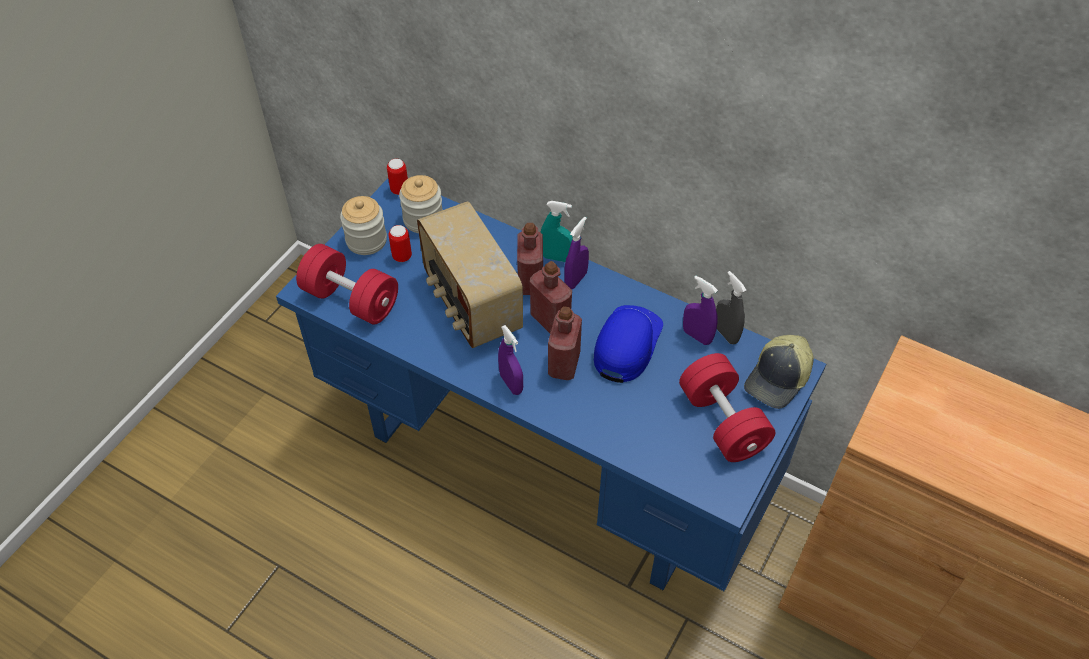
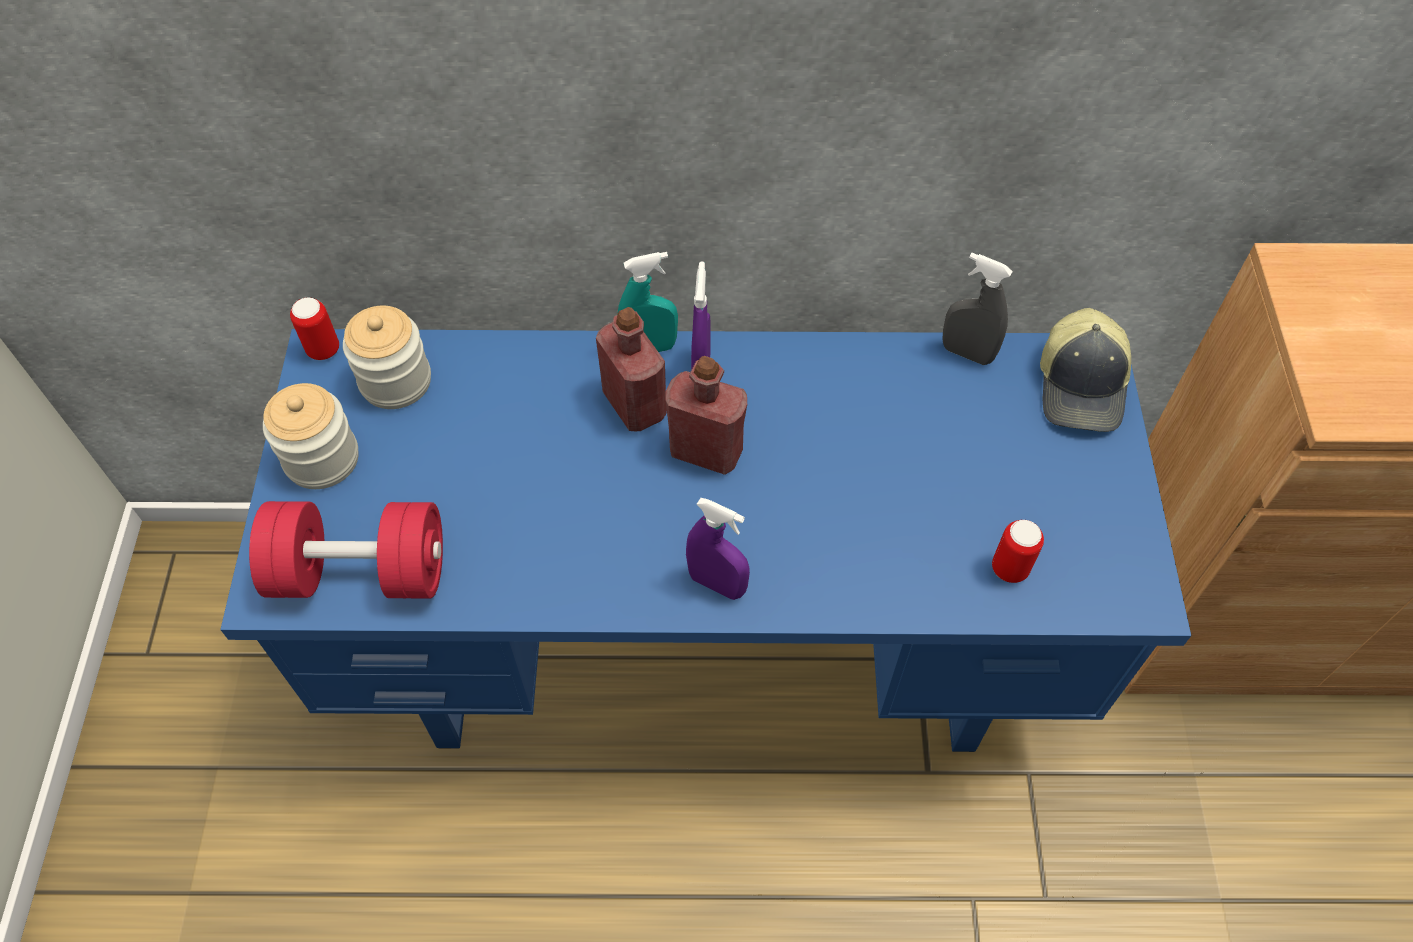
camera: 30 degrees left, 5 degrees up
(402, 256) = (400, 458): can -> can (1009, 569)
(471, 303) = (565, 484): radio -> none
(564, 364) = (774, 511): red bottle -> none
(626, 344) = (843, 436): blue cap -> none
(697, 336) = (931, 375): purple spray bottle -> none
(722, 422) = (1055, 487): red dumbbell -> none

